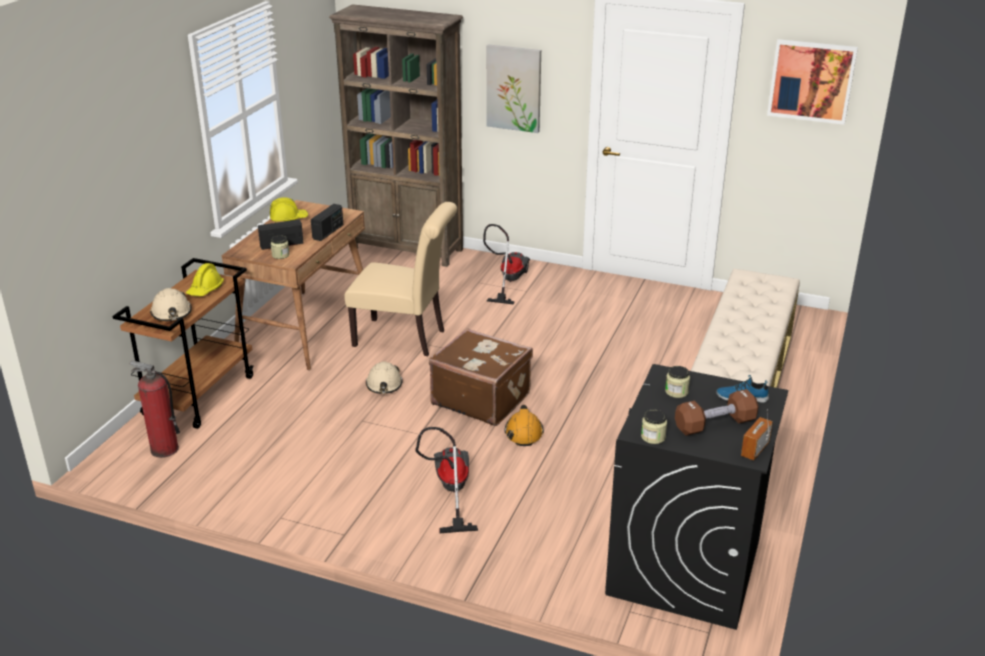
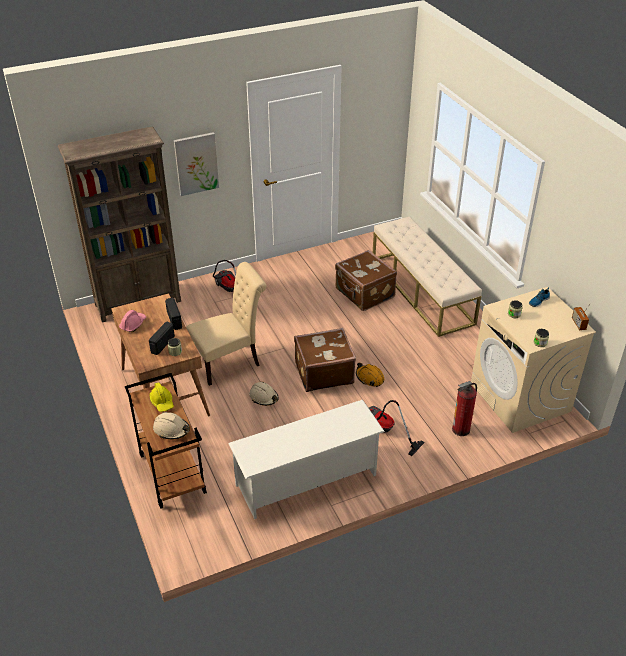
camera: 45 degrees left, 10 degrees up
(164, 449) = (208, 518): fire extinguisher -> fire extinguisher (461, 429)
(288, 219) = (133, 324): yellow hard hat -> pink hard hat
(297, 480) = (307, 480): none -> white shoe rack
(656, 353) = (364, 294): none -> brown suitcase
(684, 567) = (520, 398): black washing machine -> beige washing machine
(715, 424) = (550, 321): brown dumbbell -> none
(811, 81) = (382, 99): picture -> none

